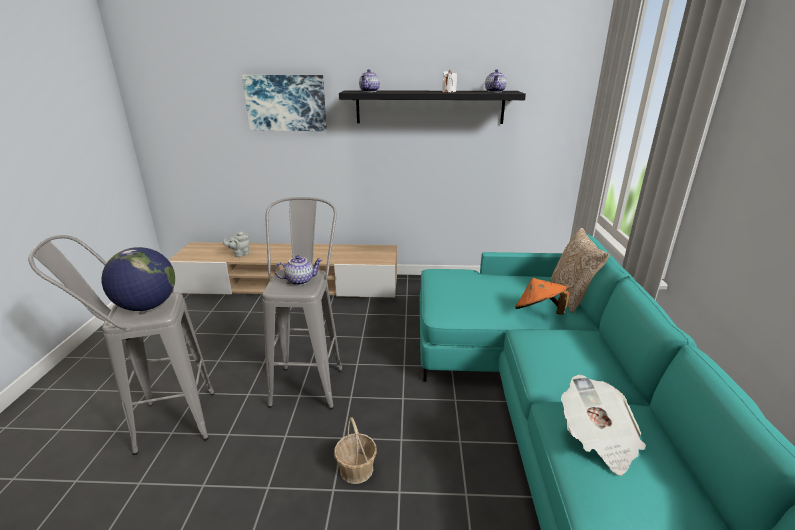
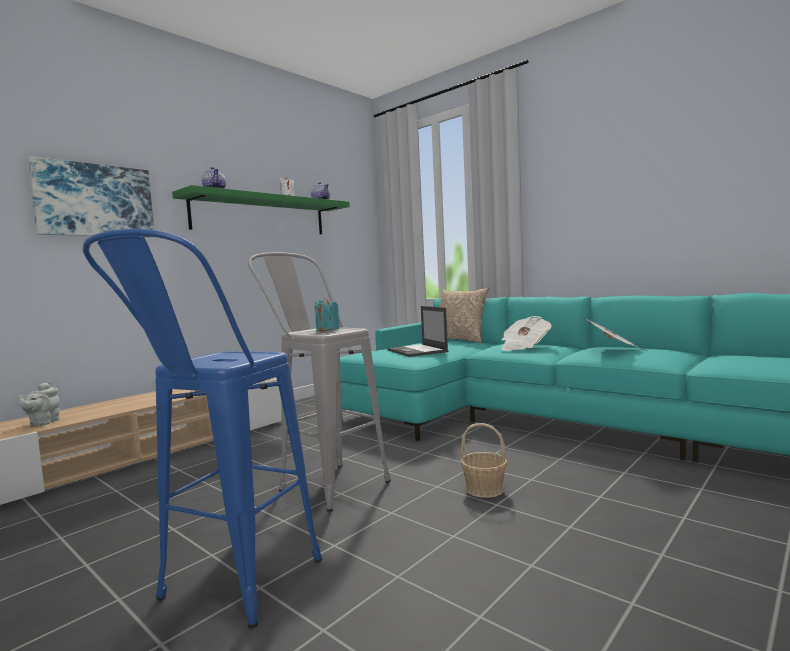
camera: 50 degrees left, 20 degrees down
(147, 306) = (222, 358): globe -> none
(161, 424) = (226, 594): grey stool -> blue stool
(300, 280) = (327, 330): teapot -> turquoise candle
(430, 107) = (261, 216): black shelf -> green shelf
(480, 297) = (417, 351): none -> laptop
(539, 312) = (466, 346): orange hat -> none
(560, 355) = (523, 347): none -> newspaper

